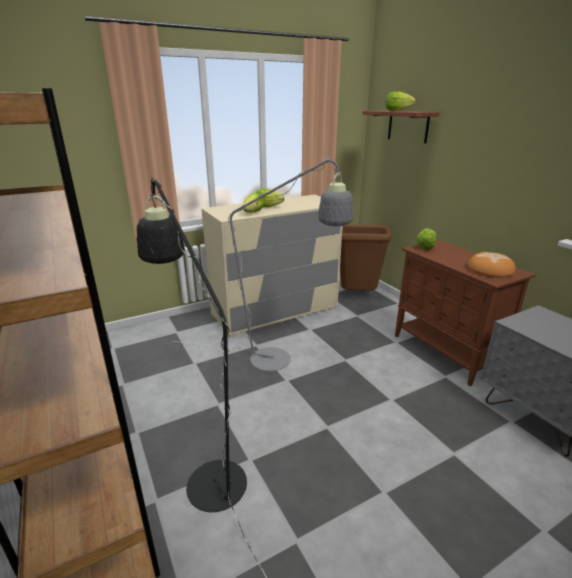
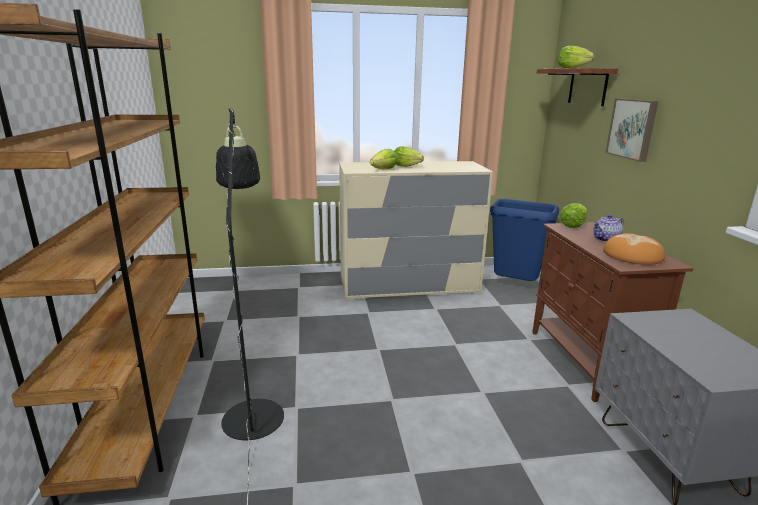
camera: 20 degrees right, 5 degrees down
(281, 360) = (384, 331): grey floor lamp -> none
(358, 295) = (515, 285): brown trash can -> blue trash can
(458, 163) = (633, 129): none -> picture
(459, 257) = (606, 240): none -> teapot

